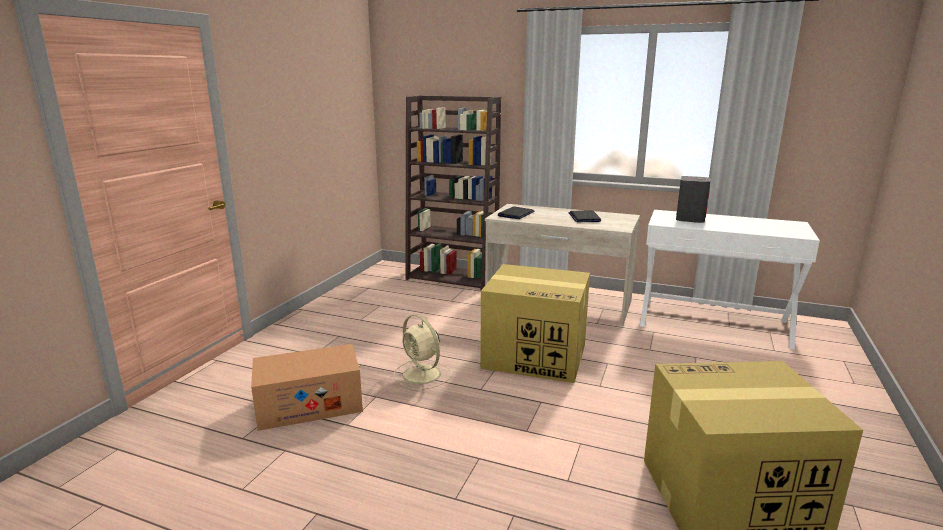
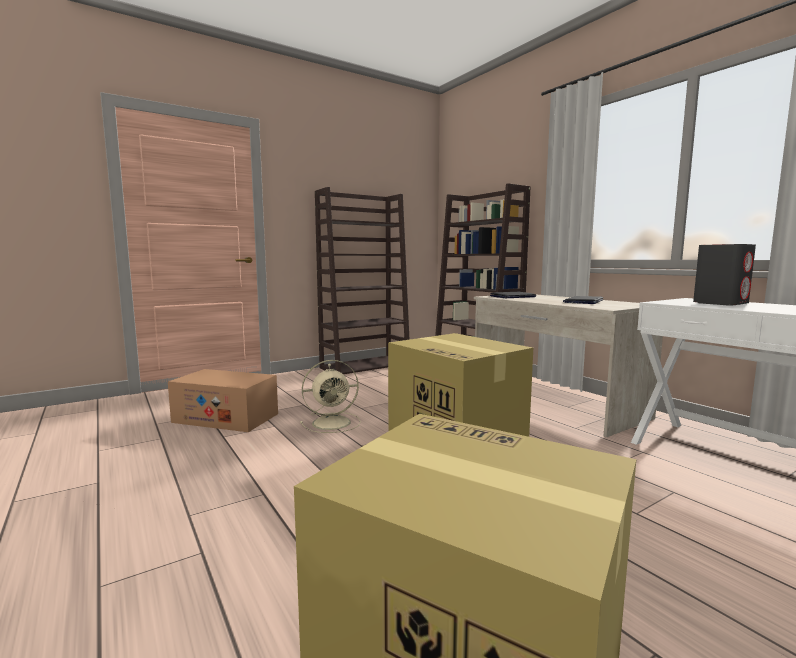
camera: 35 degrees right, 10 degrees down
(343, 298) = (365, 366): none -> brown bookcase
(422, 375) = (333, 422): beige fan -> beige fan turned 105 degrees counterclockwise

